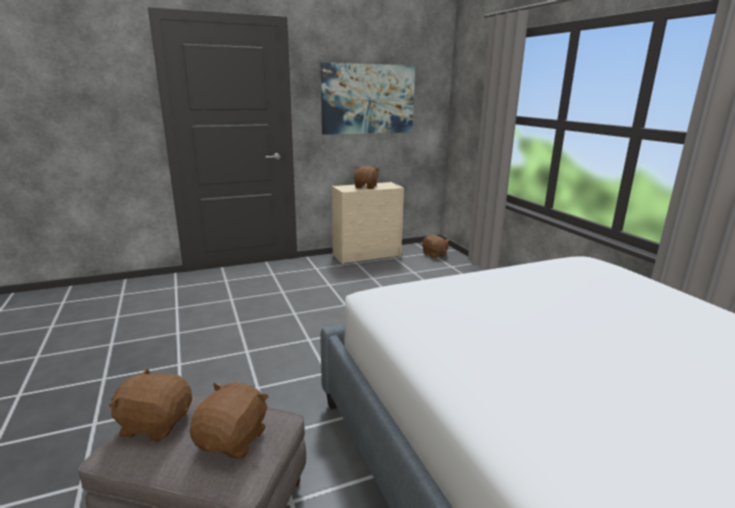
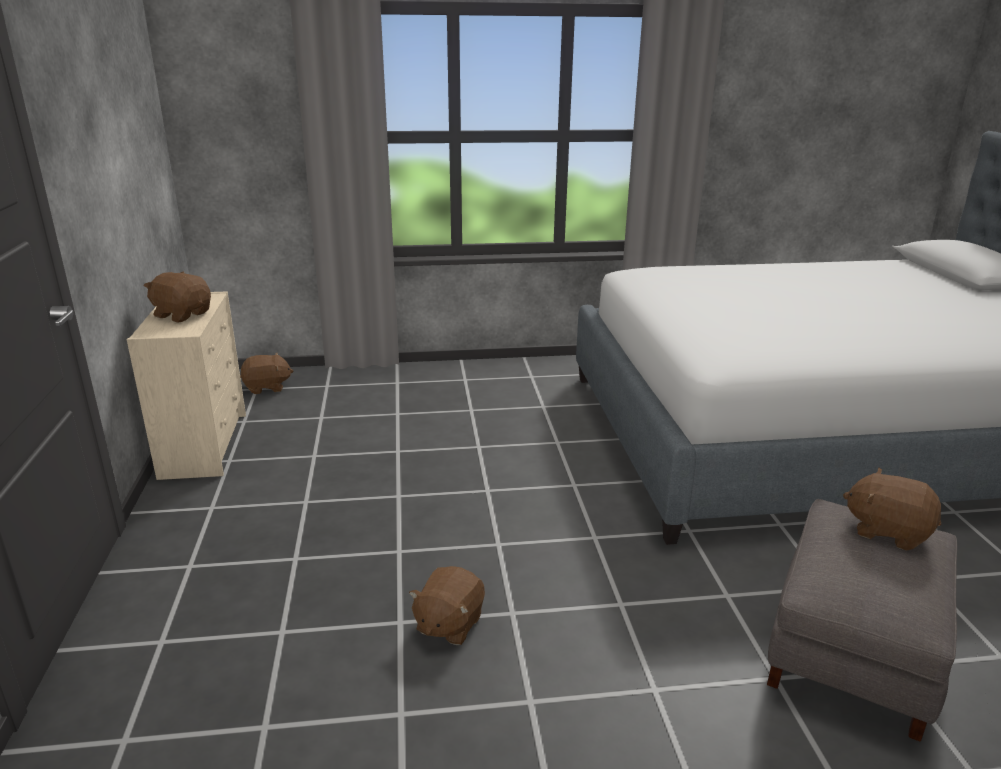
camera: 75 degrees left, 5 degrees up
(155, 424) = (878, 587): brown plush toy -> brown plush toy (448, 624)
(368, 99) = (109, 135): picture -> none

